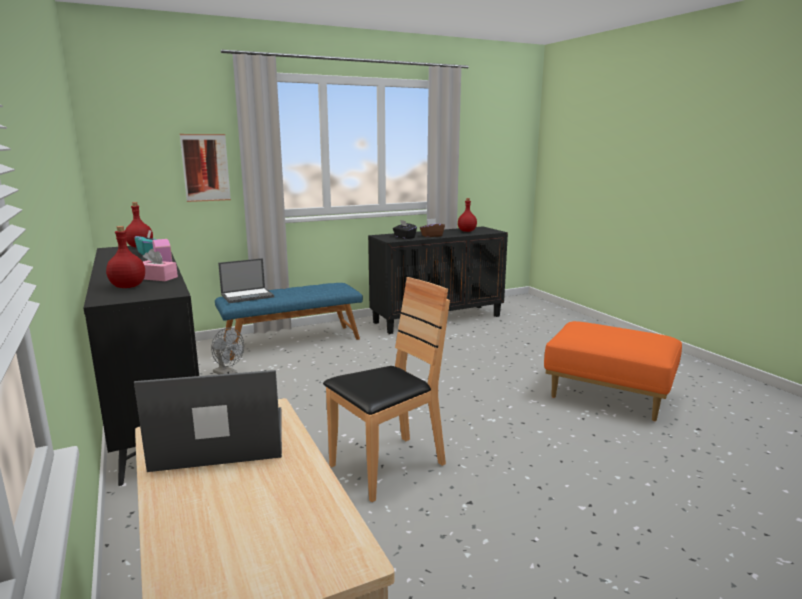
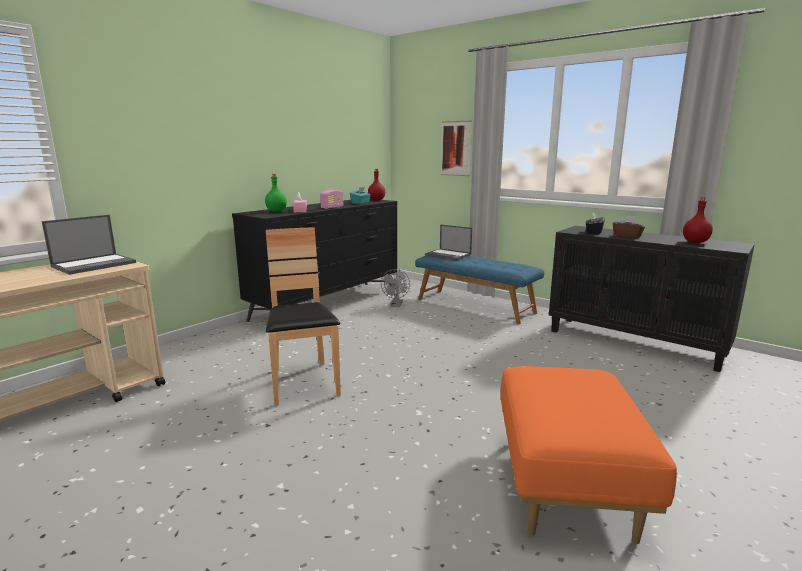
camera: 65 degrees right, 0 degrees up
(128, 287) = (276, 211): red bottle -> green bottle
(218, 440) = (95, 264): laptop -> laptop turned 75 degrees clockwise
(387, 466) = (303, 383): brown chair -> brown chair turned 135 degrees counterclockwise

